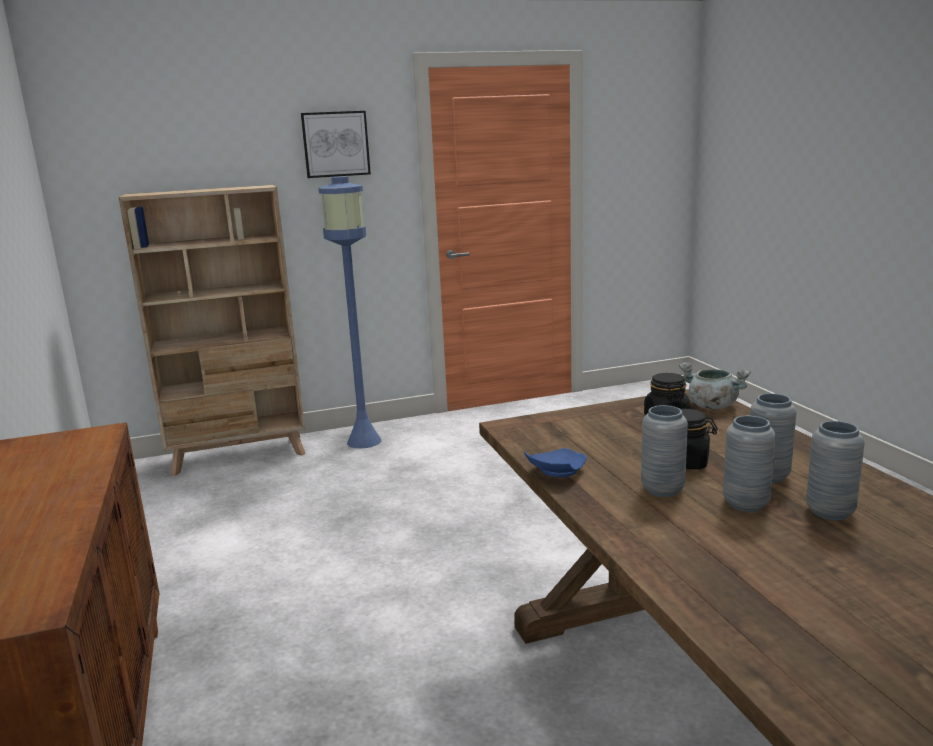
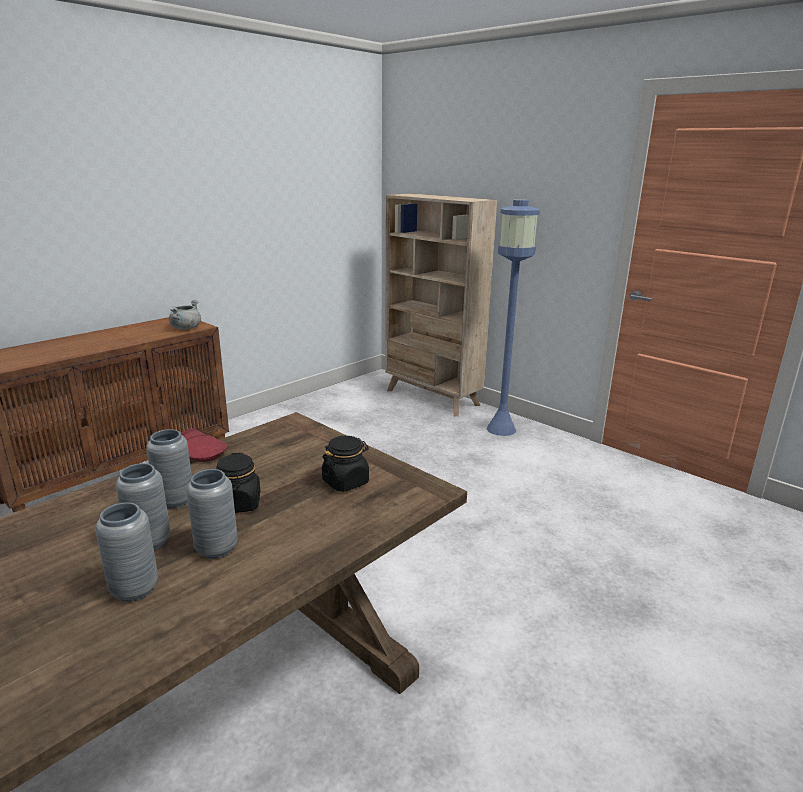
camera: 60 degrees right, 5 degrees up
(335, 144) = (554, 170): picture -> none
(555, 472) = (202, 454): blue plate -> red plate
(711, 406) = (401, 500): grey cooking pot -> grey cooking pot (186, 328)

